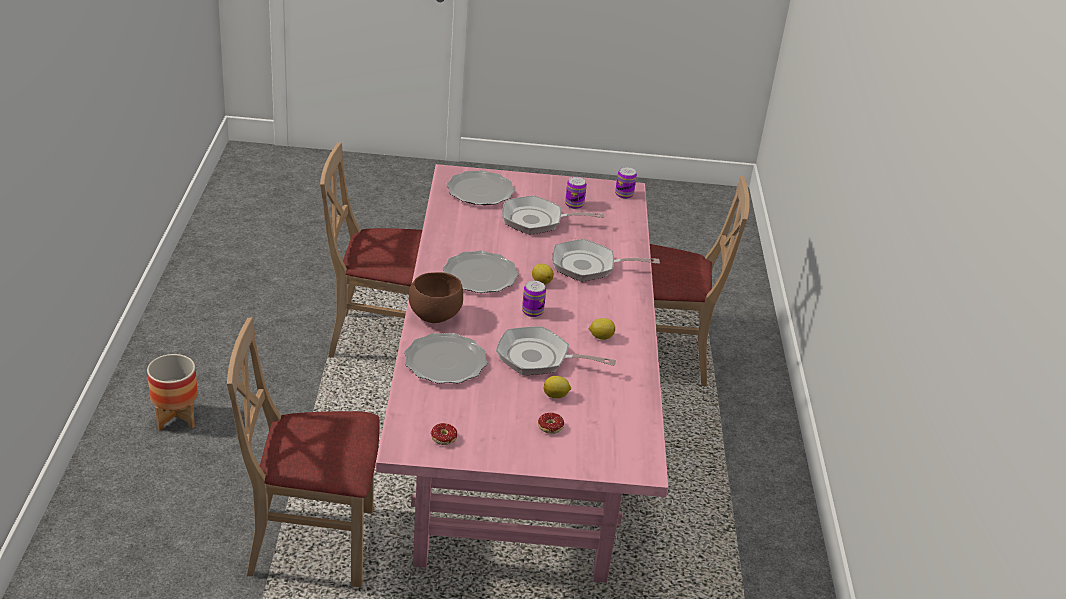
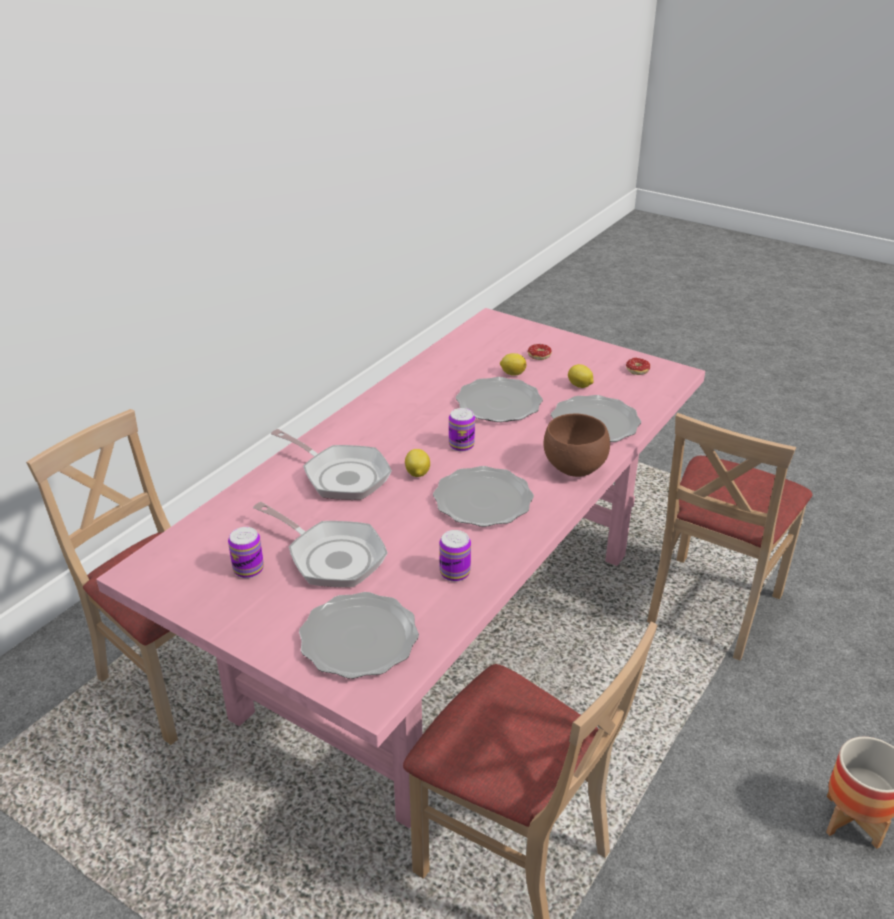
camera: 145 degrees left, 0 degrees up
(312, 544) = (711, 606): beige chair -> beige chair turned 90 degrees clockwise
(538, 358) = (499, 403): frying pan -> plate
(600, 337) = (417, 405): lemon -> lemon (580, 386)
(624, 194) = (156, 565): can -> can (455, 572)

